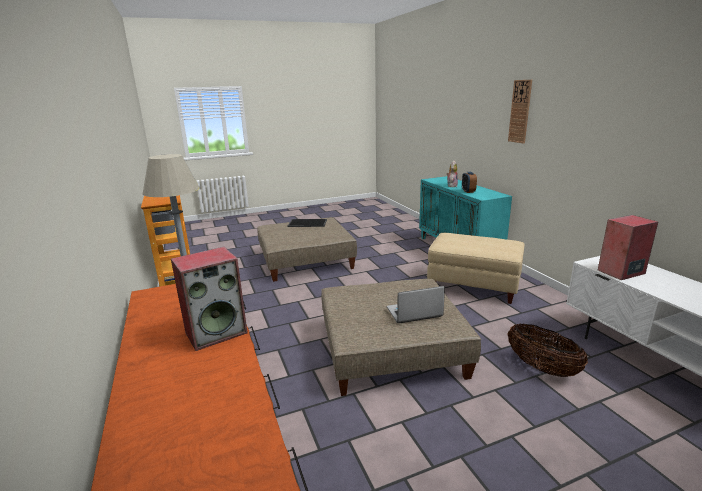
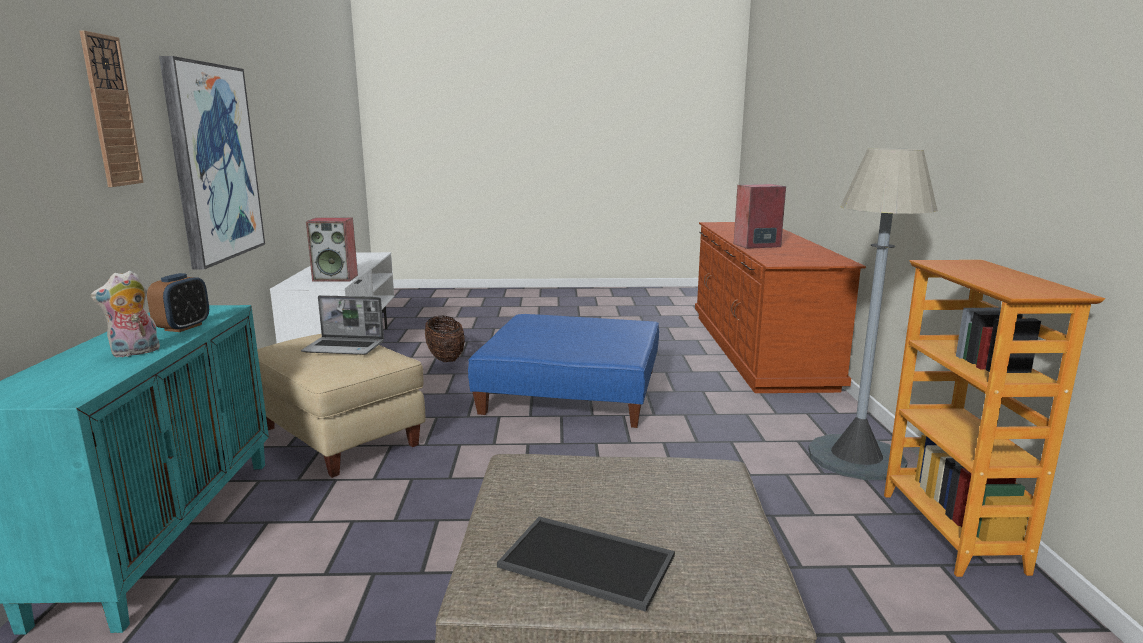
camera: 160 degrees left, 5 degrees down
(391, 349) = (571, 391): beige ottoman -> blue ottoman
(413, 313) = (555, 326): laptop -> laptop (345, 347)
(586, 146) = (213, 163): none -> picture

